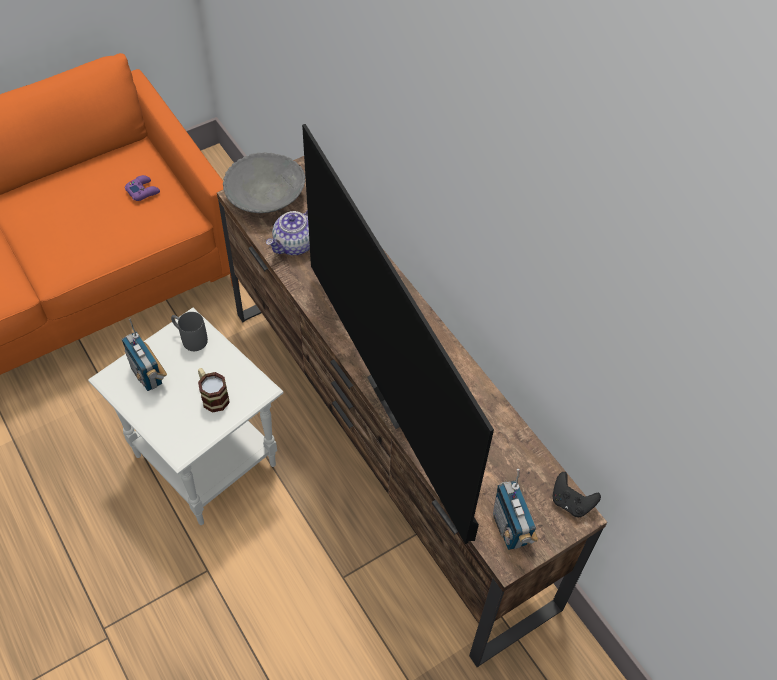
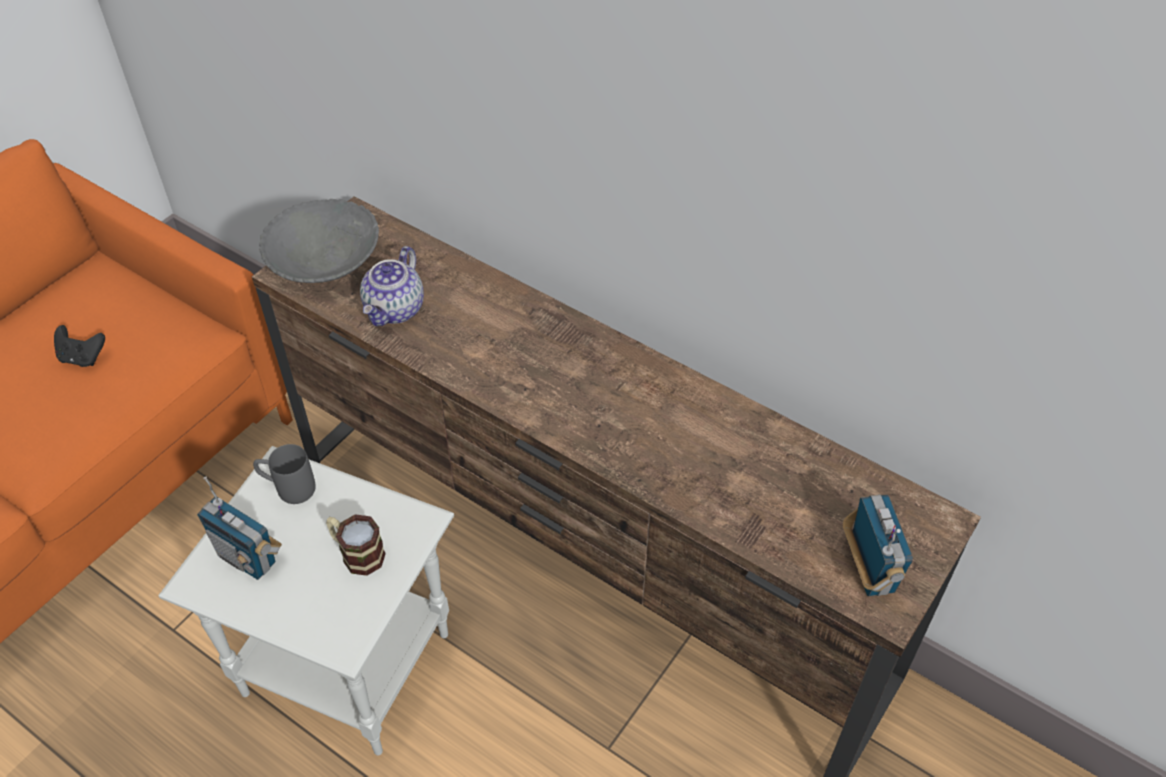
camera: 20 degrees left, 5 degrees down
(143, 191) = (125, 320): purple game controller -> none
(401, 395) = (637, 451): television -> none
(510, 529) = (869, 570): radio -> radio turned 150 degrees counterclockwise
(571, 502) = (924, 509): black game controller -> black game controller (83, 357)

